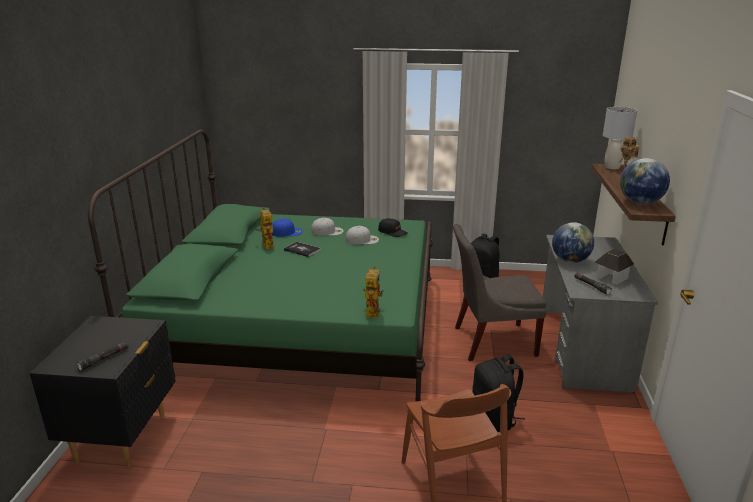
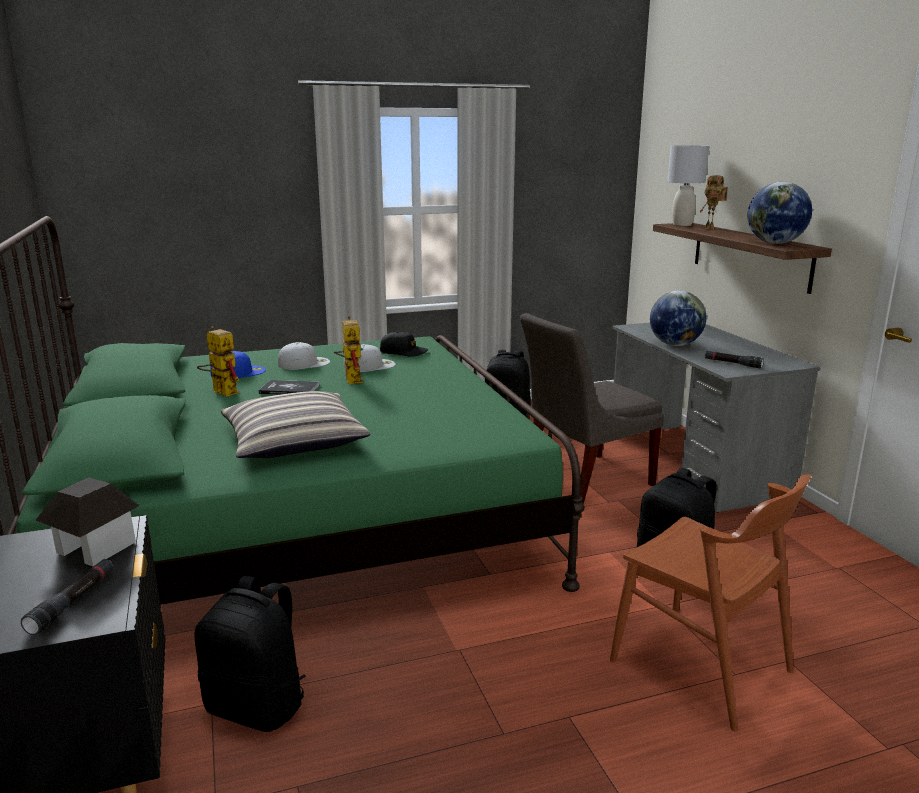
camera: 25 degrees left, 5 degrees down
(211, 427) = (258, 707): none -> black backpack
(272, 288) = (294, 441): none -> pillow
(372, 311) = (485, 440): toy robot -> toy robot (350, 378)
(611, 277) = (741, 353): toy house -> toy house (95, 548)

